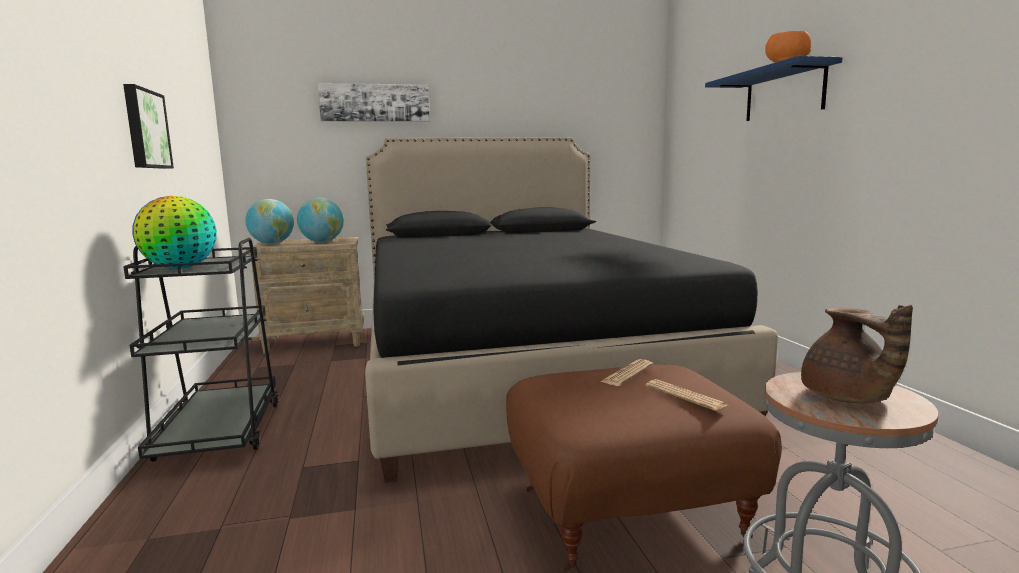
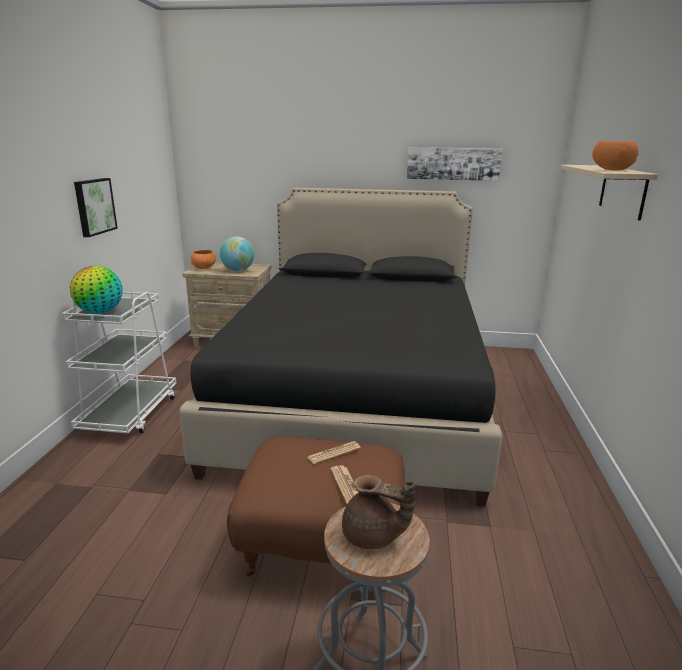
camera: 20 degrees right, 10 degrees up
(220, 432) = (130, 414): black cart -> white cart
(272, 243) = (204, 268): globe -> orange bowl
(375, 103) = (288, 156): picture -> picture (453, 163)
(784, 93) = (622, 190): blue shelf -> beige shelf
(846, 398) = (372, 537): brown teapot -> brown teapot turned 75 degrees counterclockwise

